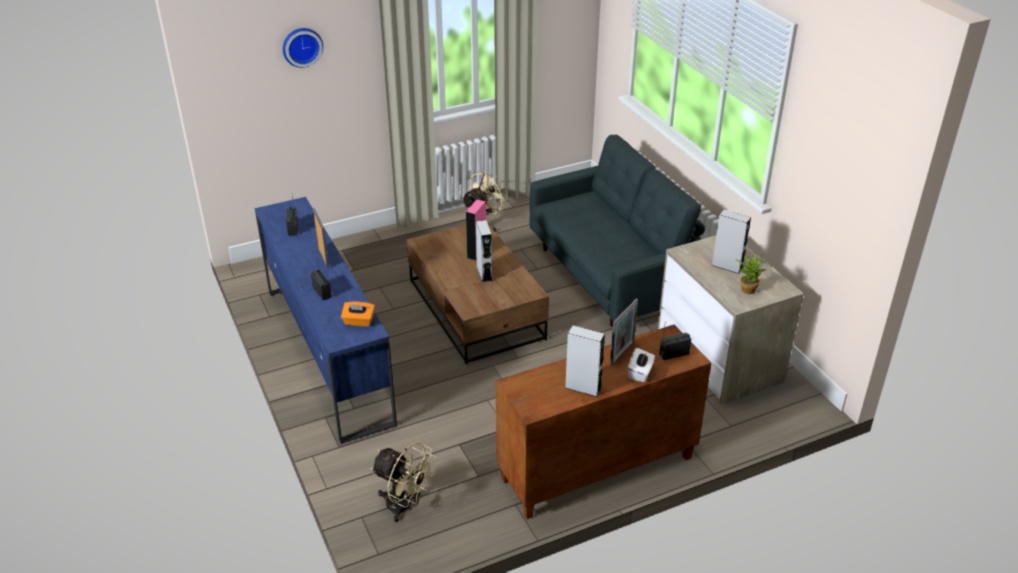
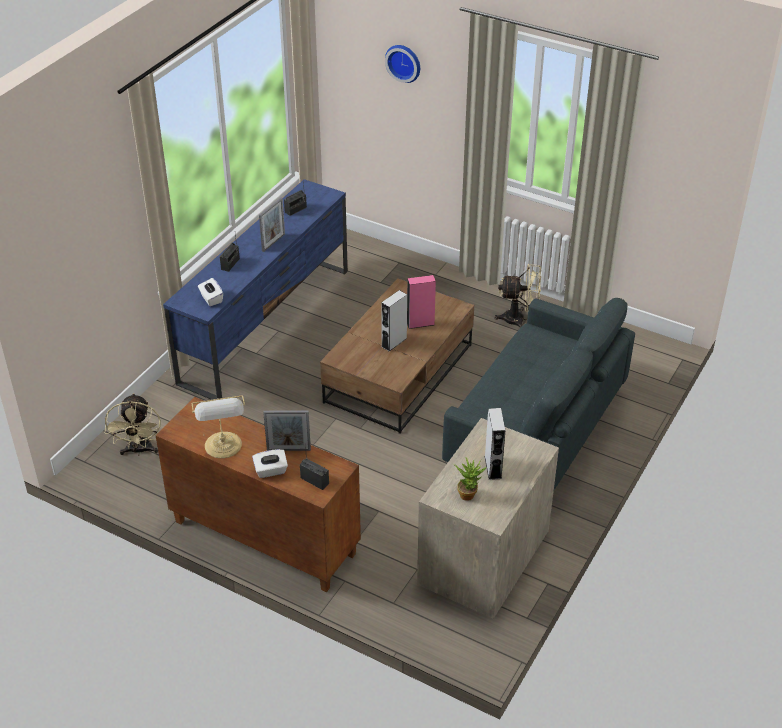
camera: 55 degrees right, 5 degrees up
(358, 322) = (211, 299): orange tissue box -> white tissue box
(583, 388) = (223, 446): grey speaker -> table lamp

